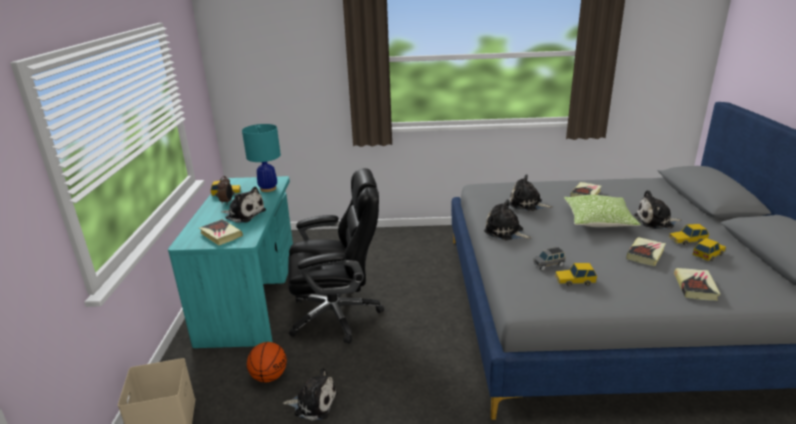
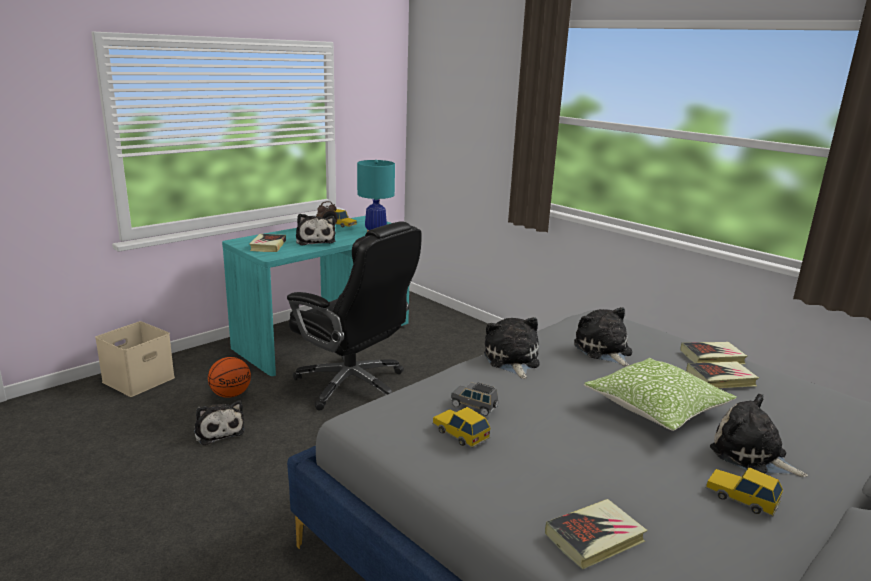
camera: 45 degrees right, 5 degrees down
(645, 254) = (620, 468): book -> book (712, 357)
(708, 254) = (728, 529): toy car -> none

